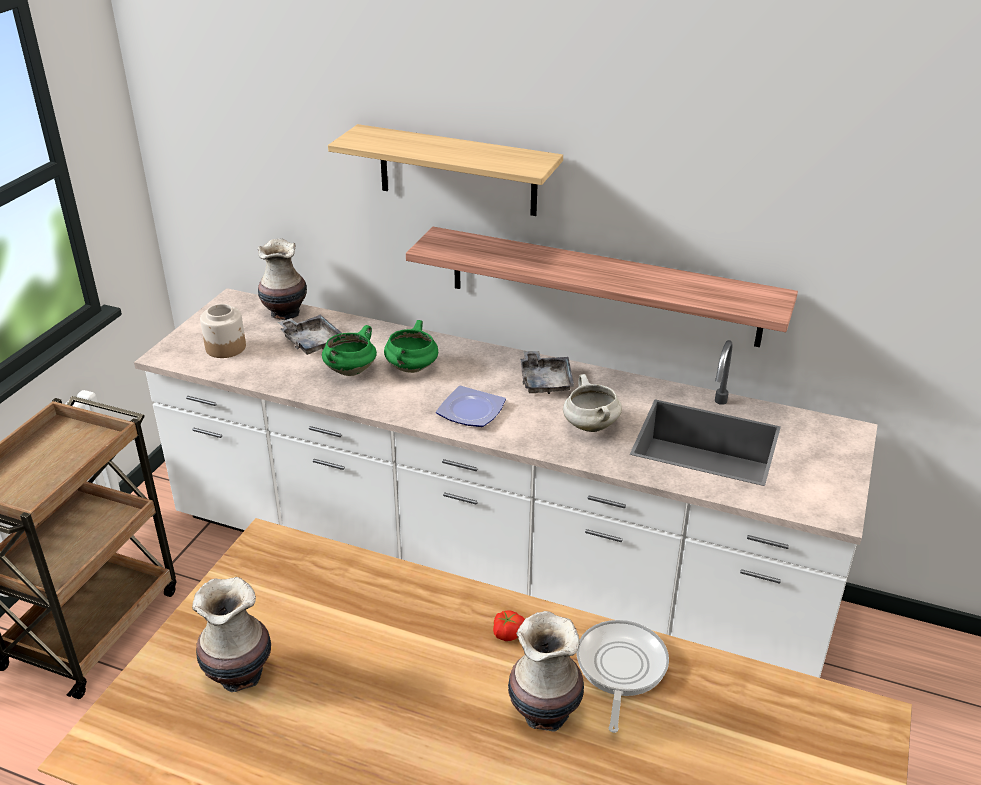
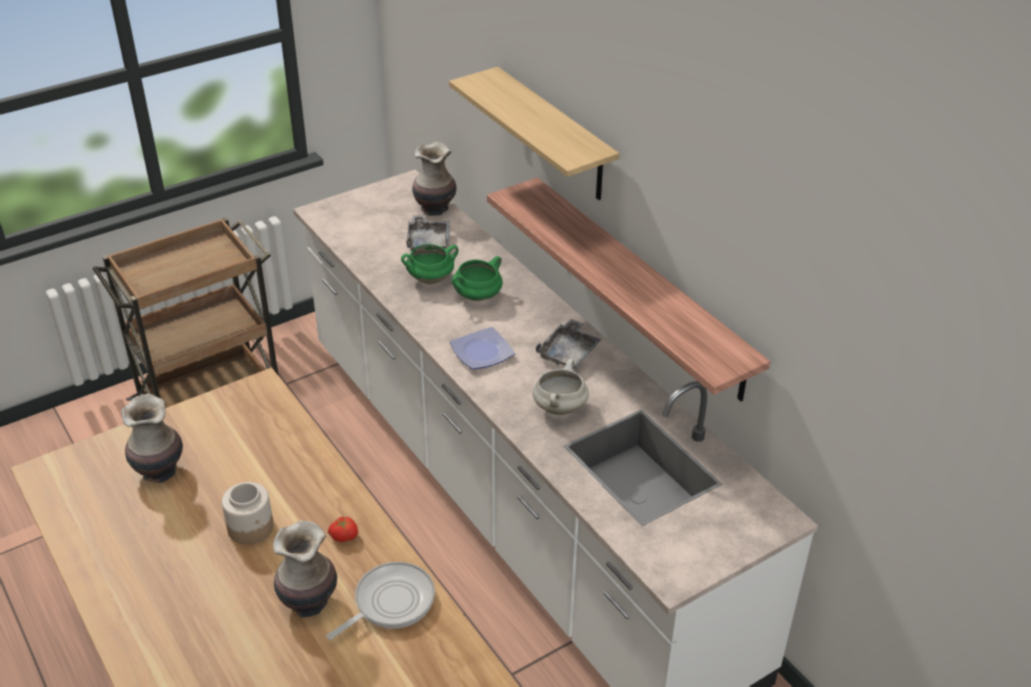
camera: 35 degrees right, 5 degrees up
(226, 347) = (364, 222): jar -> jar (251, 528)

